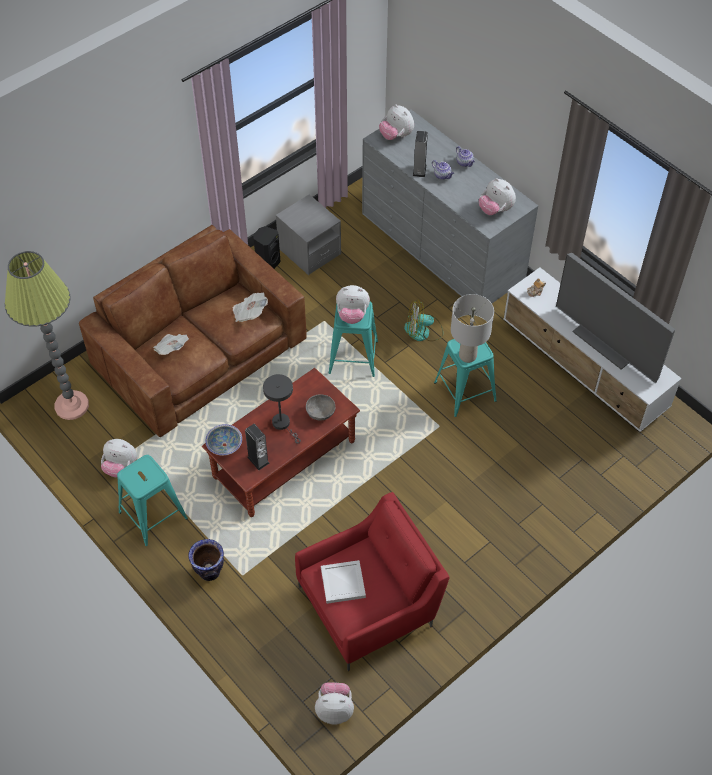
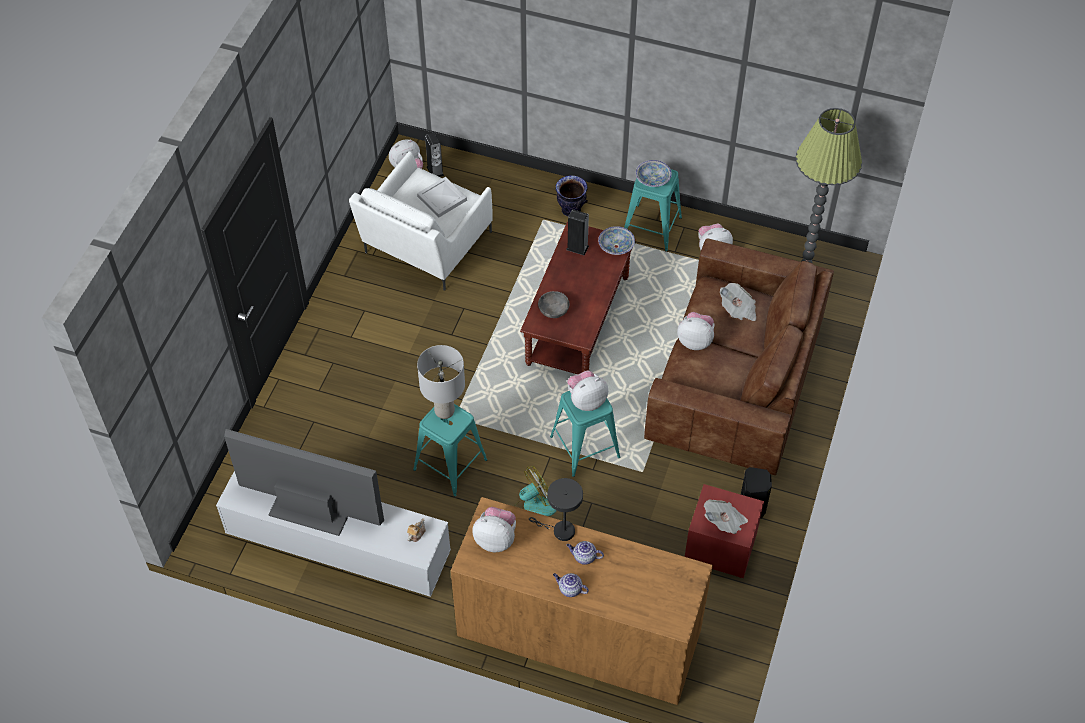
camera: 150 degrees right, 0 degrees up
(145, 476) = (653, 179): none -> bowl
(249, 313) = (695, 374): newspaper -> newspaper (724, 522)
(283, 424) = (579, 285): grey table lamp -> grey table lamp (560, 530)
(309, 251) = (720, 547): grey nightstand -> red nightstand
(370, 604) = (425, 245): red armchair -> white armchair
(396, 135) = (676, 589): plush toy -> plush toy (695, 340)
(419, 170) = (615, 551): speaker -> speaker (435, 171)
(442, 246) = (578, 633): grey dresser -> brown dresser

